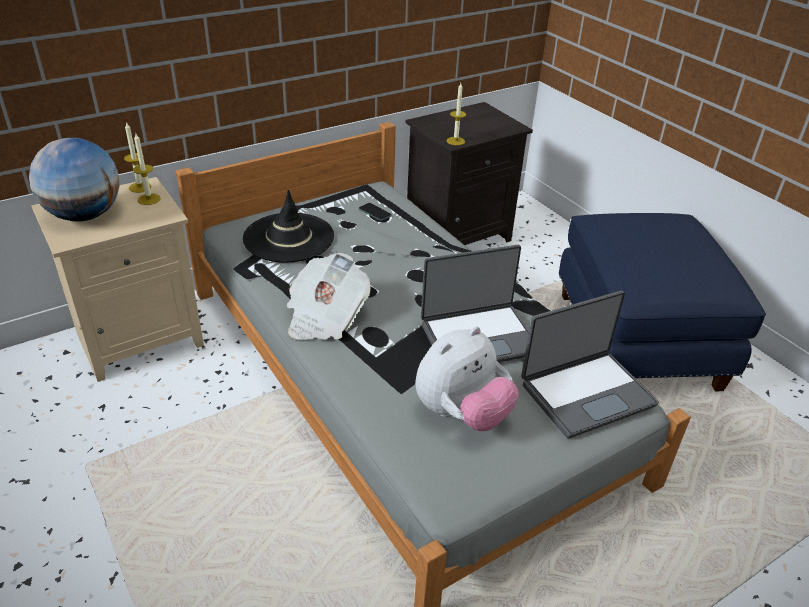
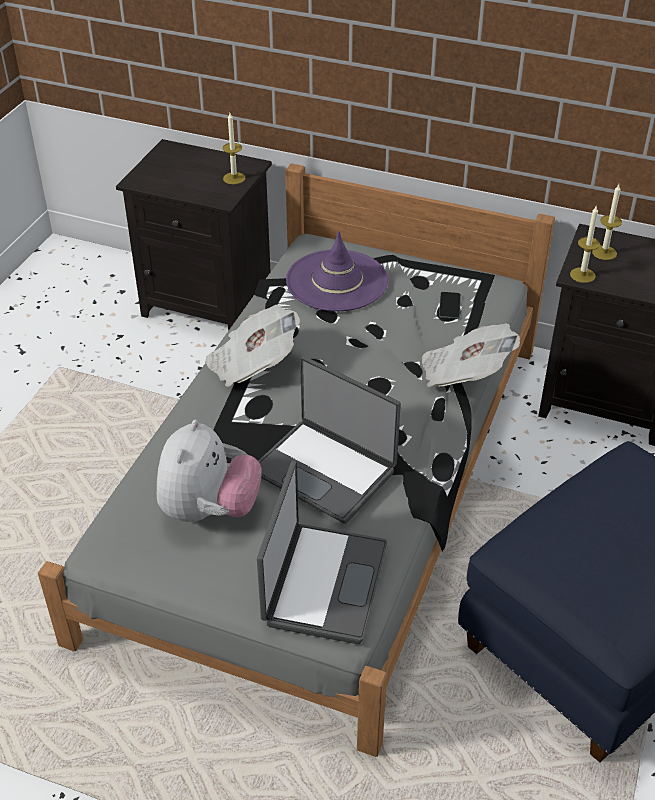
camera: 55 degrees right, 5 degrees up
(85, 215) = (176, 167): globe -> none
(140, 187) = (245, 164): candle -> candle (604, 252)
(141, 337) = (209, 303): beige nightstand -> black nightstand
(288, 238) = (337, 281): black hat -> purple hat
(449, 238) = (464, 374): none -> newspaper
(462, 414) = (209, 510): plush toy -> plush toy turned 90 degrees counterclockwise
(586, 393) = (323, 583): laptop -> laptop turned 105 degrees counterclockwise

